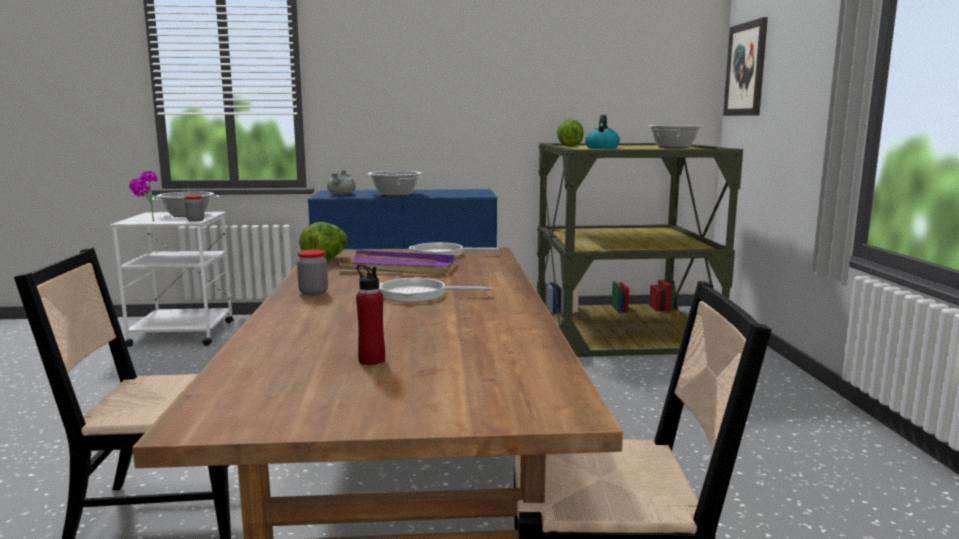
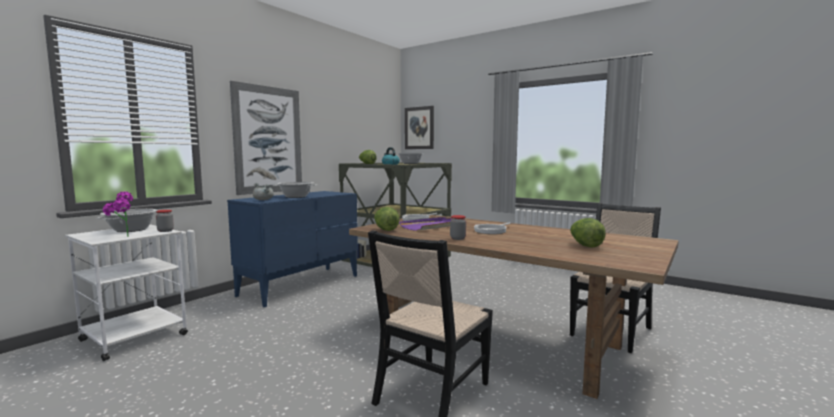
camera: 50 degrees left, 5 degrees down
(371, 360) = (585, 245): red bottle -> lettuce
(407, 105) = (268, 140): none -> picture

